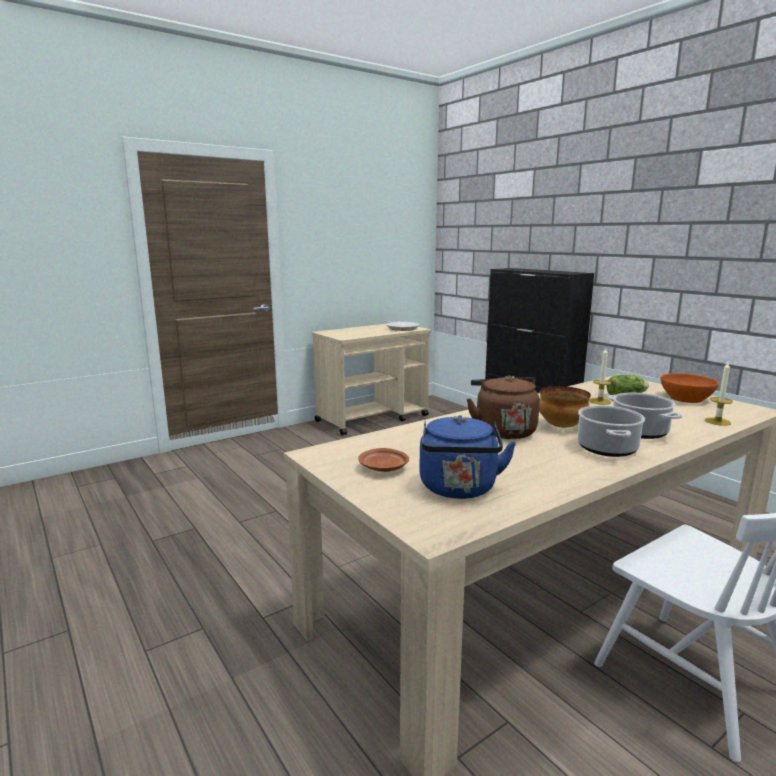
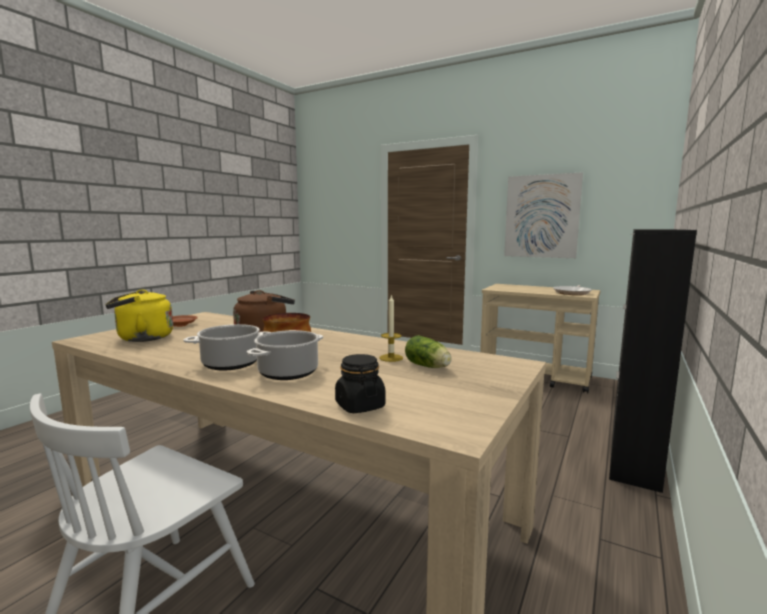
camera: 65 degrees right, 5 degrees down
(346, 253) = (541, 216): none -> picture
(459, 489) = (142, 338): blue kettle -> yellow kettle
(686, 398) = (462, 392): orange bowl -> none
(717, 421) = (359, 406): candle -> black jar

